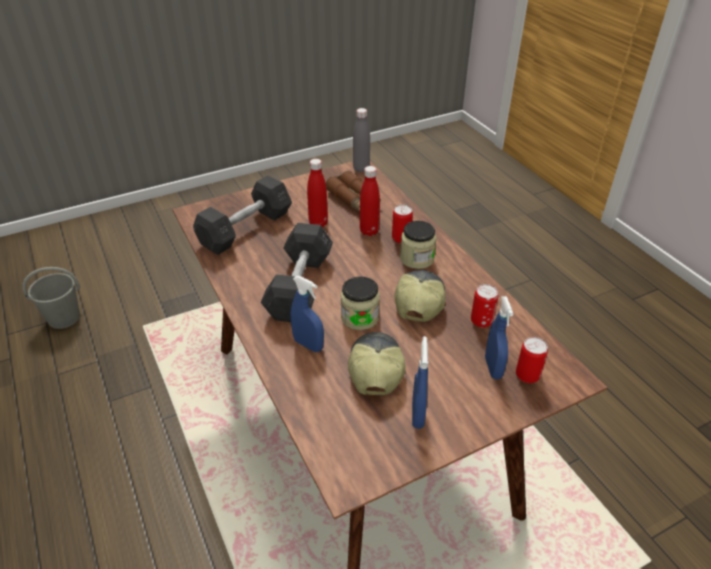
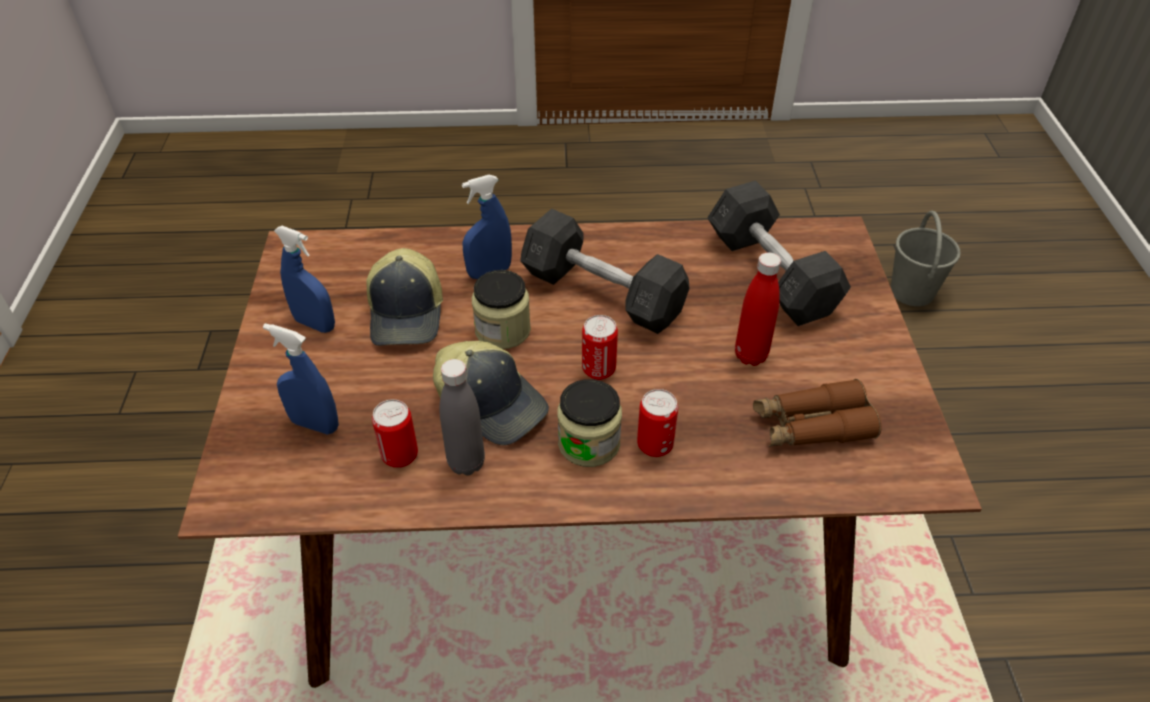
camera: 115 degrees right, 5 degrees up
(361, 169) = (928, 478): grey bottle -> grey bottle (466, 463)
(369, 231) = (697, 411): red bottle -> none
(375, 368) = (408, 314): cap -> cap turned 60 degrees clockwise
(527, 376) = (272, 454): can -> can (598, 370)

